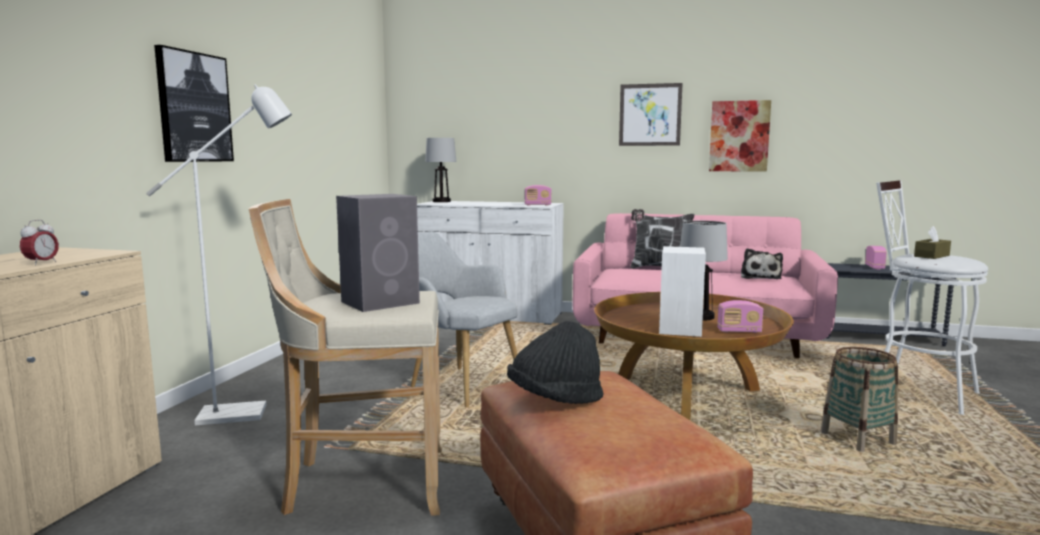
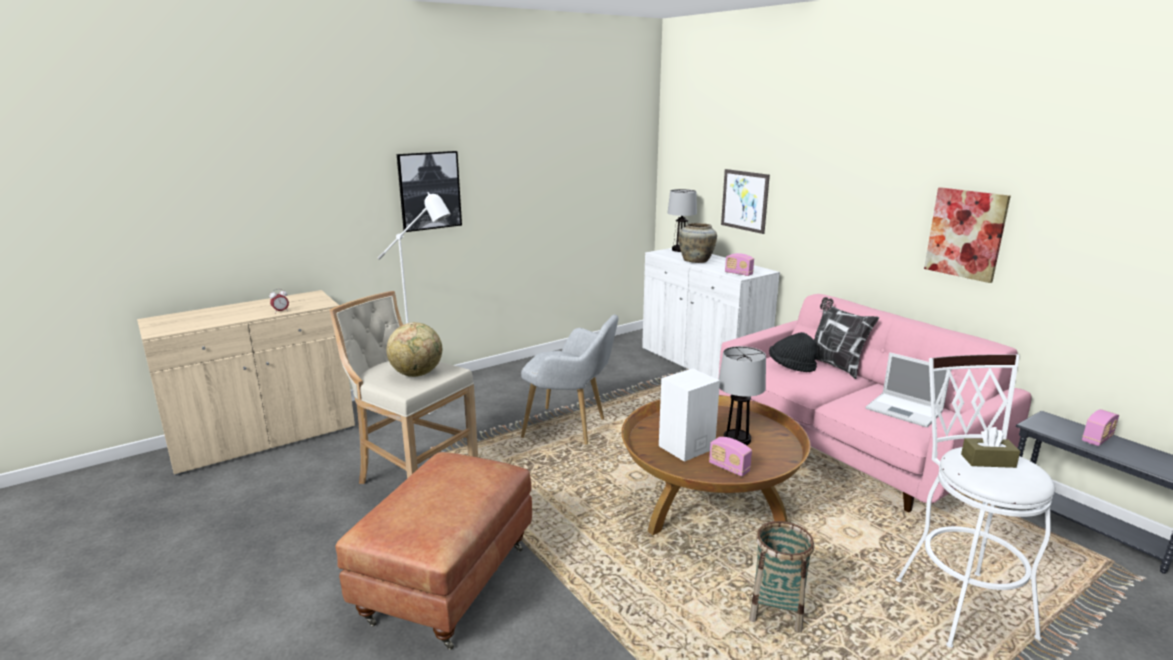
camera: 40 degrees right, 10 degrees up
(382, 302) = (417, 374): grey speaker -> globe
(460, 384) = (570, 428): grey armchair -> grey armchair turned 120 degrees clockwise
(478, 203) = (696, 261): none -> beige vase
(555, 399) = (426, 479): black hat -> black hat (791, 367)
(650, 115) = (872, 193): picture -> picture (744, 200)
(760, 277) = (905, 410): plush toy -> laptop

